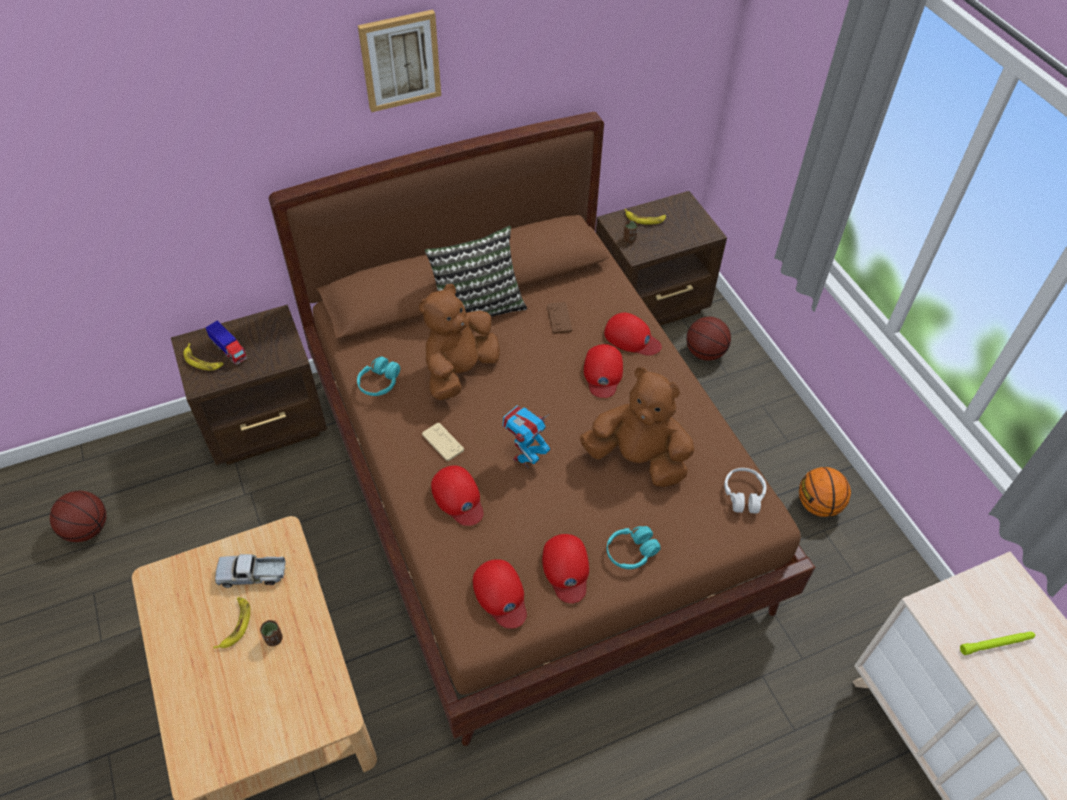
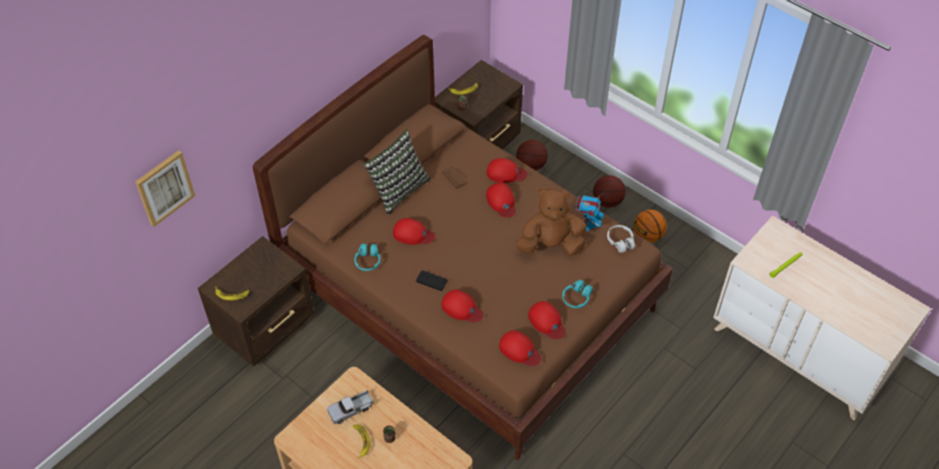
camera: 25 degrees left, 0 degrees up
(87, 529) = (188, 445): basketball -> basketball (607, 201)
(229, 350) = (245, 281): toy truck -> none
(400, 60) = (316, 50): picture -> picture (164, 187)
(443, 442) = (431, 281): beige game controller -> black game controller
(459, 371) = (413, 234): brown plush toy -> red cap
(525, 458) = (486, 270): toy robot -> toy robot (587, 227)

